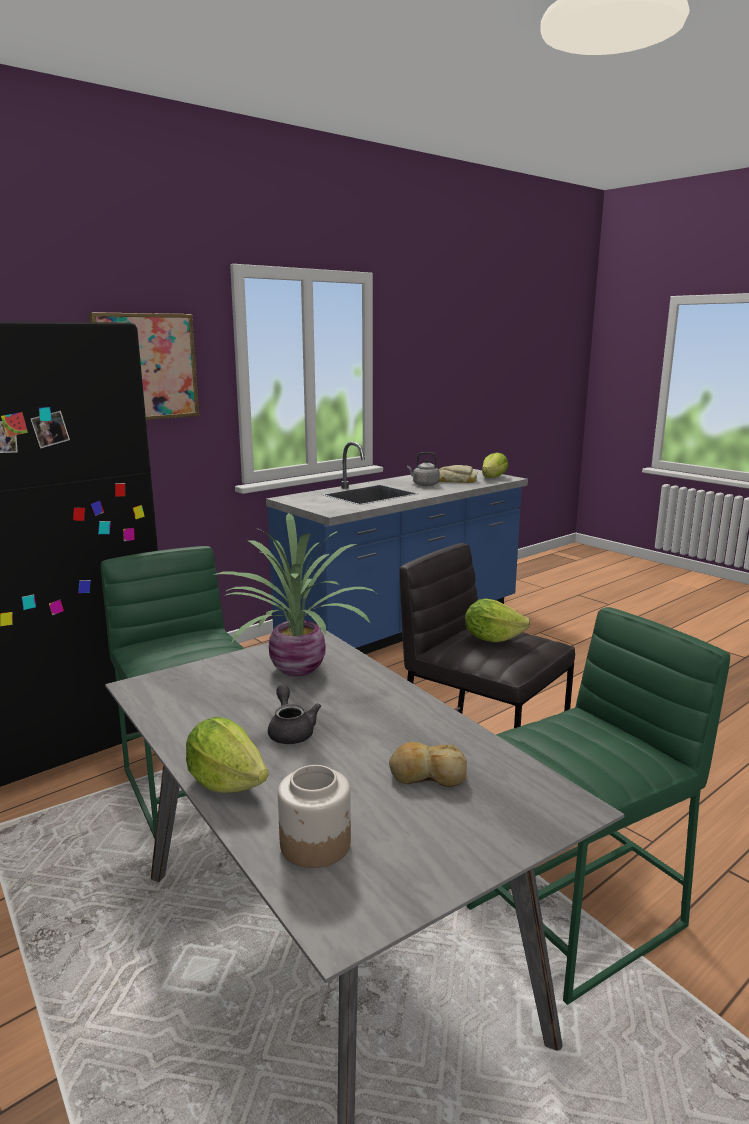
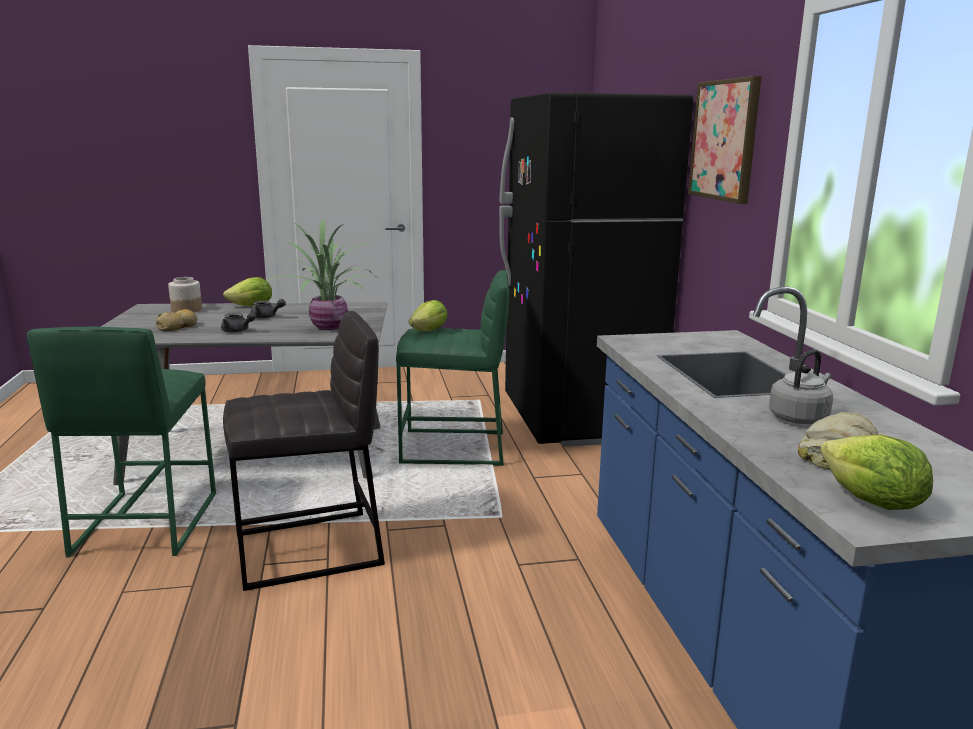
camera: 120 degrees right, 0 degrees up
(387, 715) = (238, 331): none -> grey teapot
(492, 638) = (293, 402): lettuce -> lettuce (429, 331)

